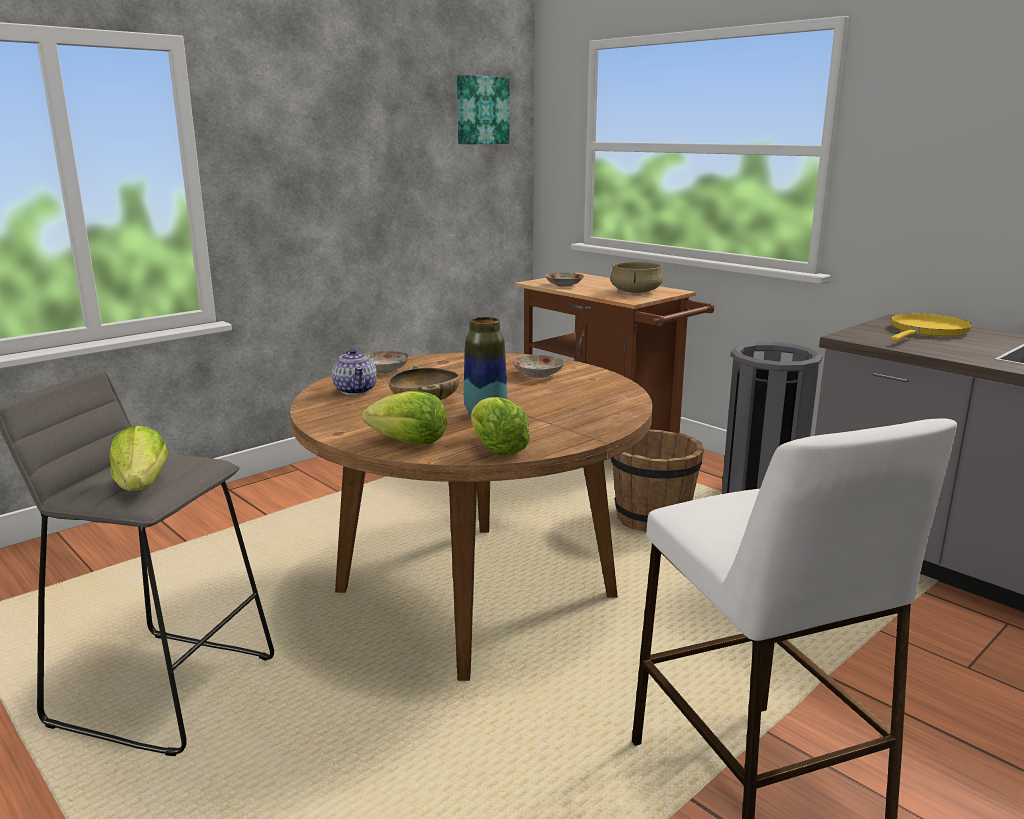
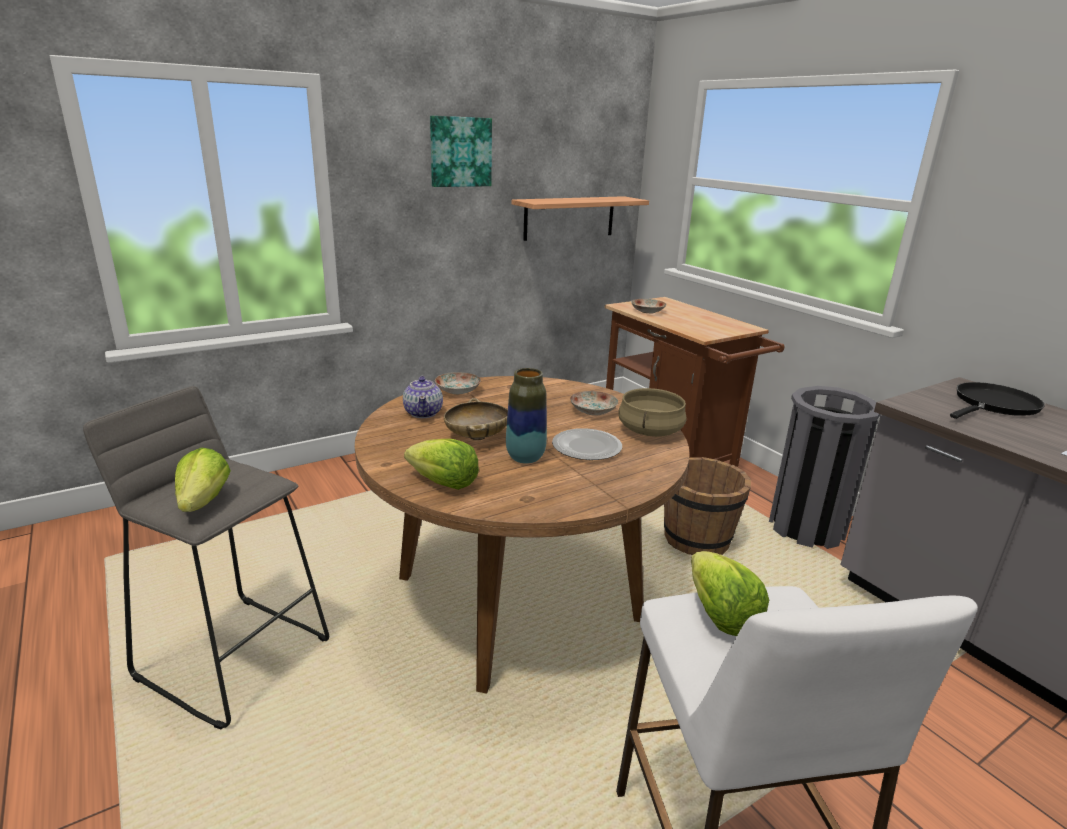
camera: 10 degrees right, 5 degrees up
(462, 193) = (569, 217): none -> shelf
(481, 110) = (594, 142): picture -> picture (460, 152)
(496, 448) = (519, 502): lettuce -> lettuce (720, 615)
(544, 402) = (585, 447): none -> plate
(635, 292) = (710, 325): beige cooking pot -> beige cooking pot (649, 431)
(927, 331) = (993, 405): yellow frying pan -> black frying pan

